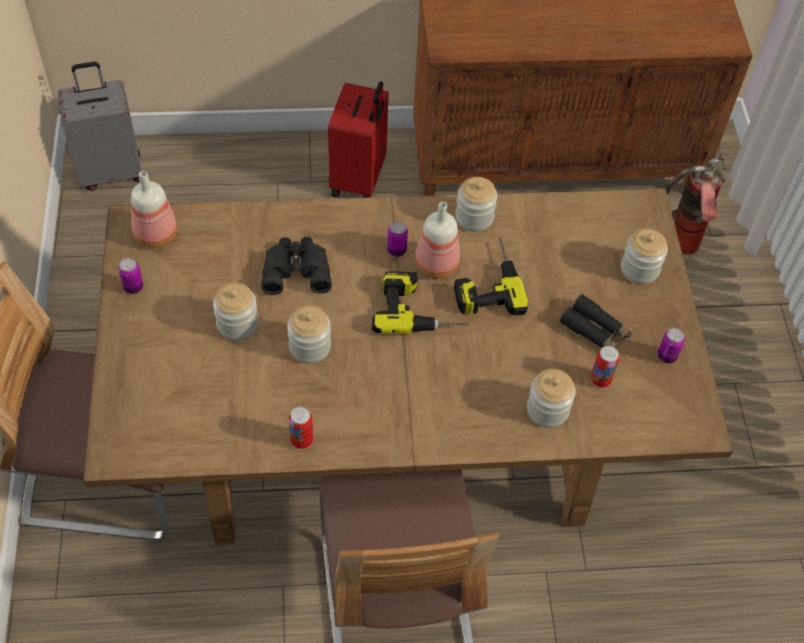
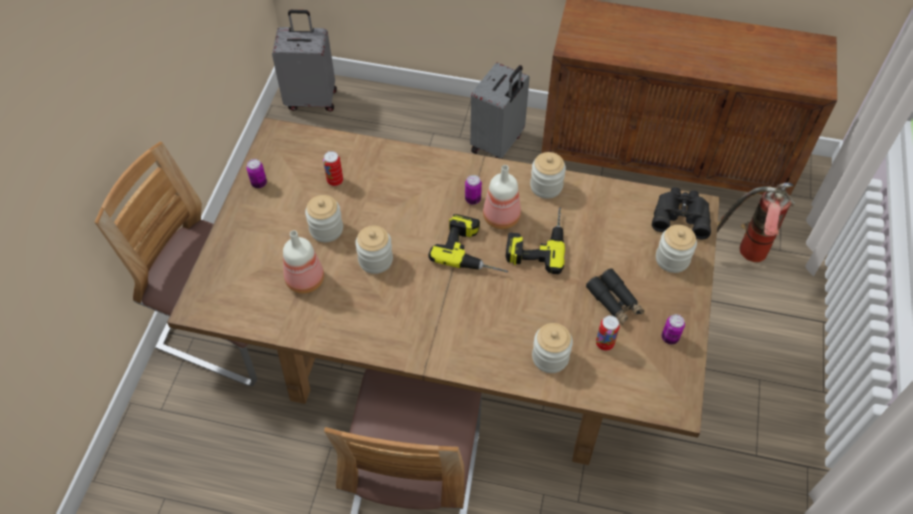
camera: 20 degrees right, 0 degrees up
(154, 233) = (290, 146): bottle -> bottle (304, 279)
(296, 269) = (387, 196): black binoculars -> black binoculars (681, 215)
(301, 440) = (341, 332): can -> can (335, 181)
(359, 180) = (498, 144): red suitcase -> grey suitcase

